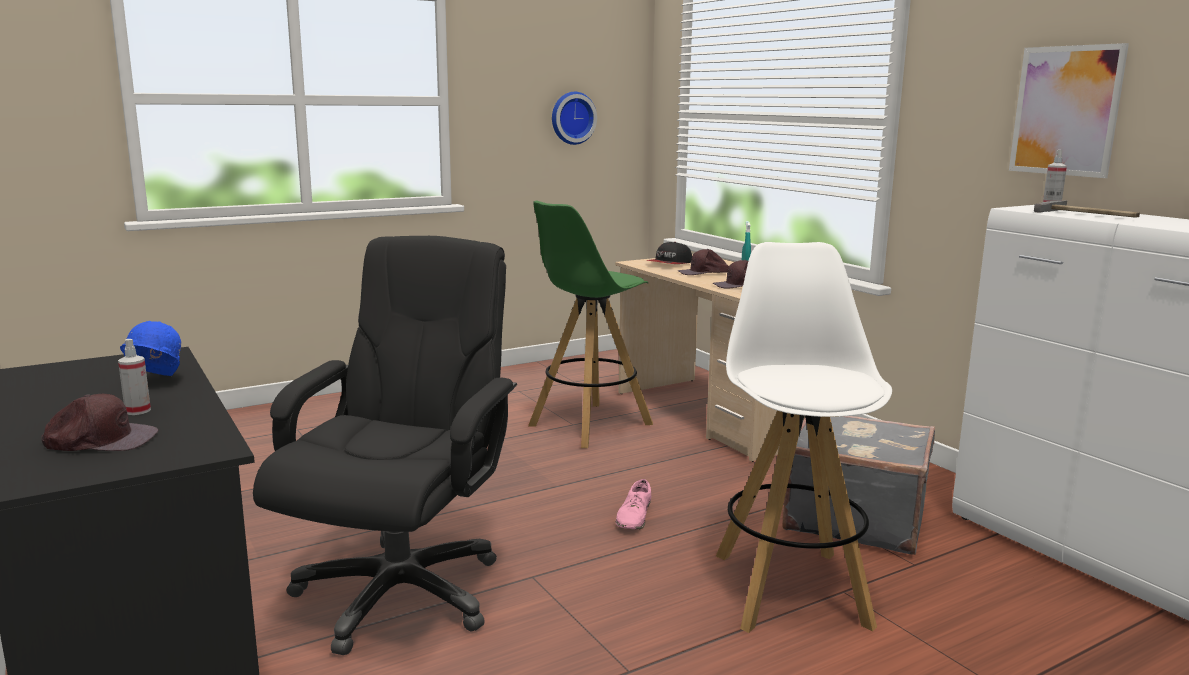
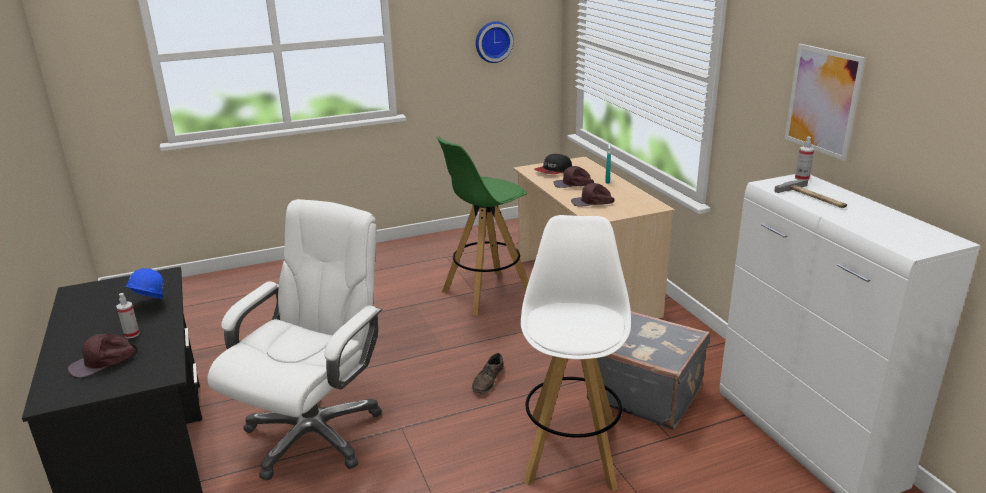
camera: 10 degrees right, 10 degrees up
(101, 440) = (104, 362): brown cap -> brown cap turned 135 degrees clockwise
(400, 592) = (314, 433): black office chair -> white office chair
(634, 516) = (488, 381): pink shoe -> brown shoe

